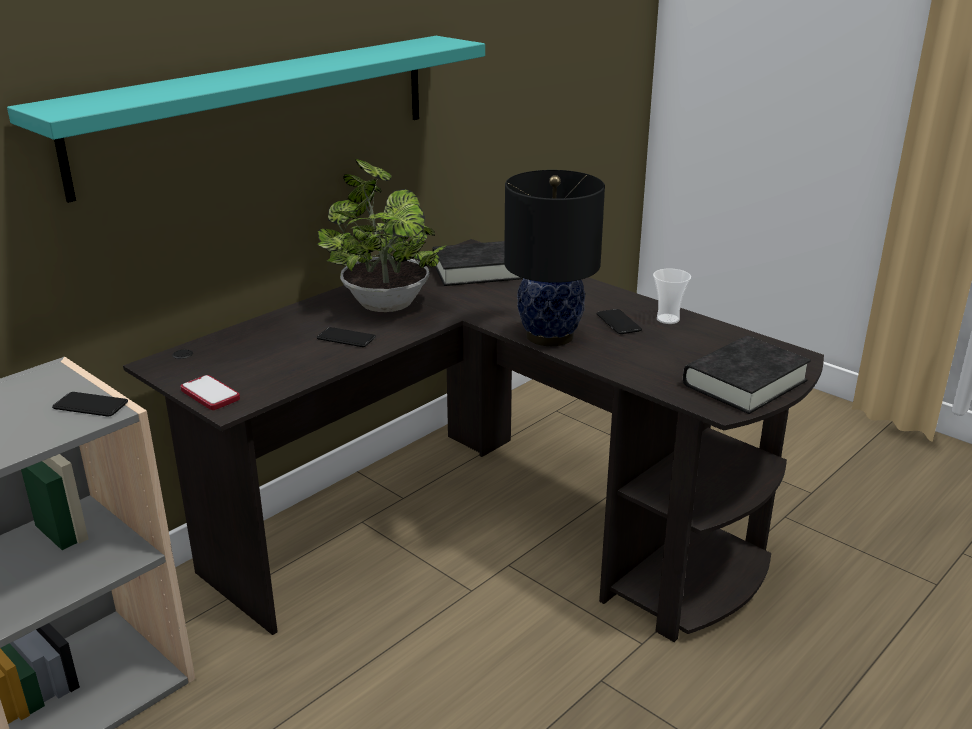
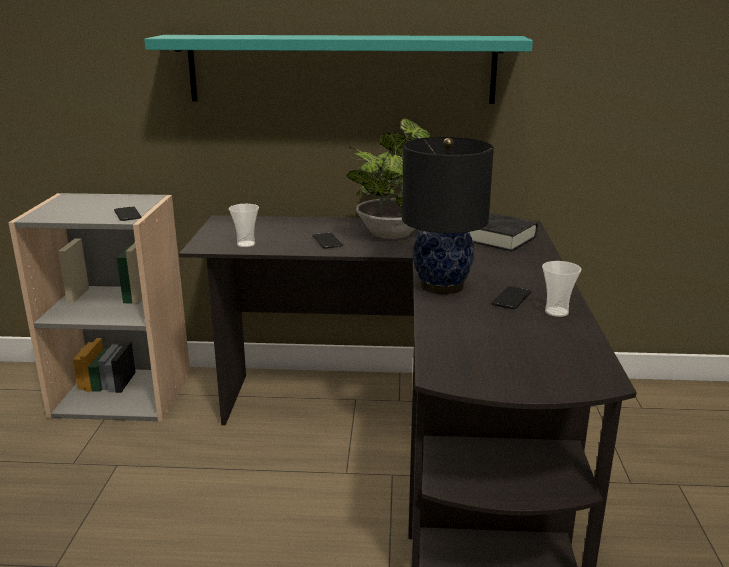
camera: 50 degrees right, 5 degrees down
(210, 394) = (208, 239): phone -> none
(270, 380) = (246, 244): none -> cup
(744, 382) = (504, 372): black book -> none

